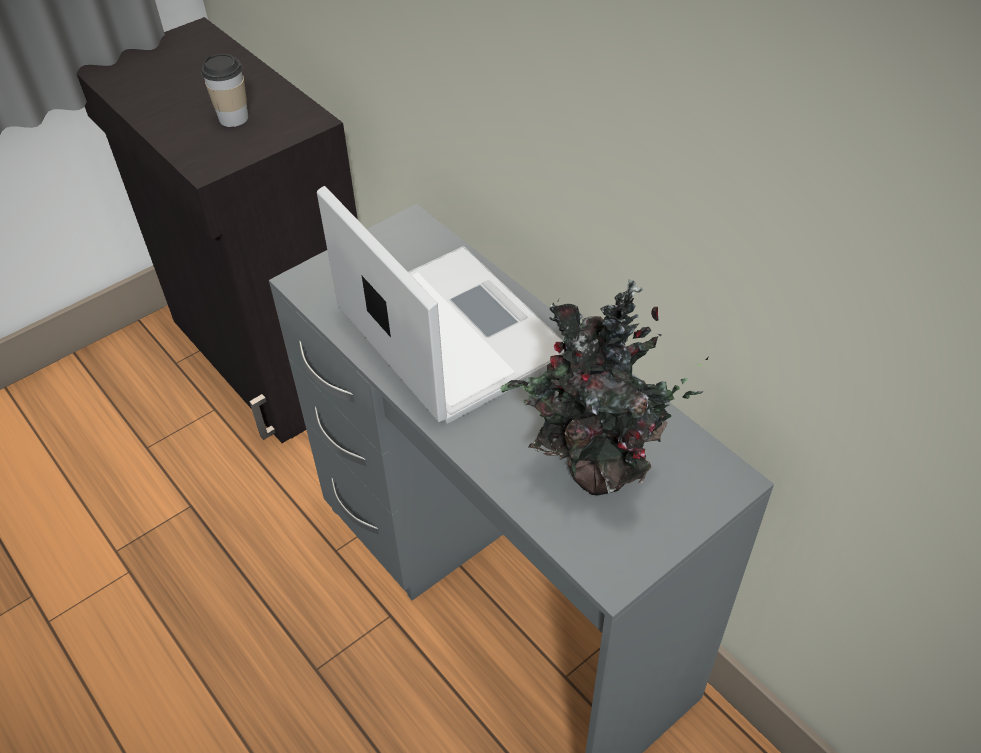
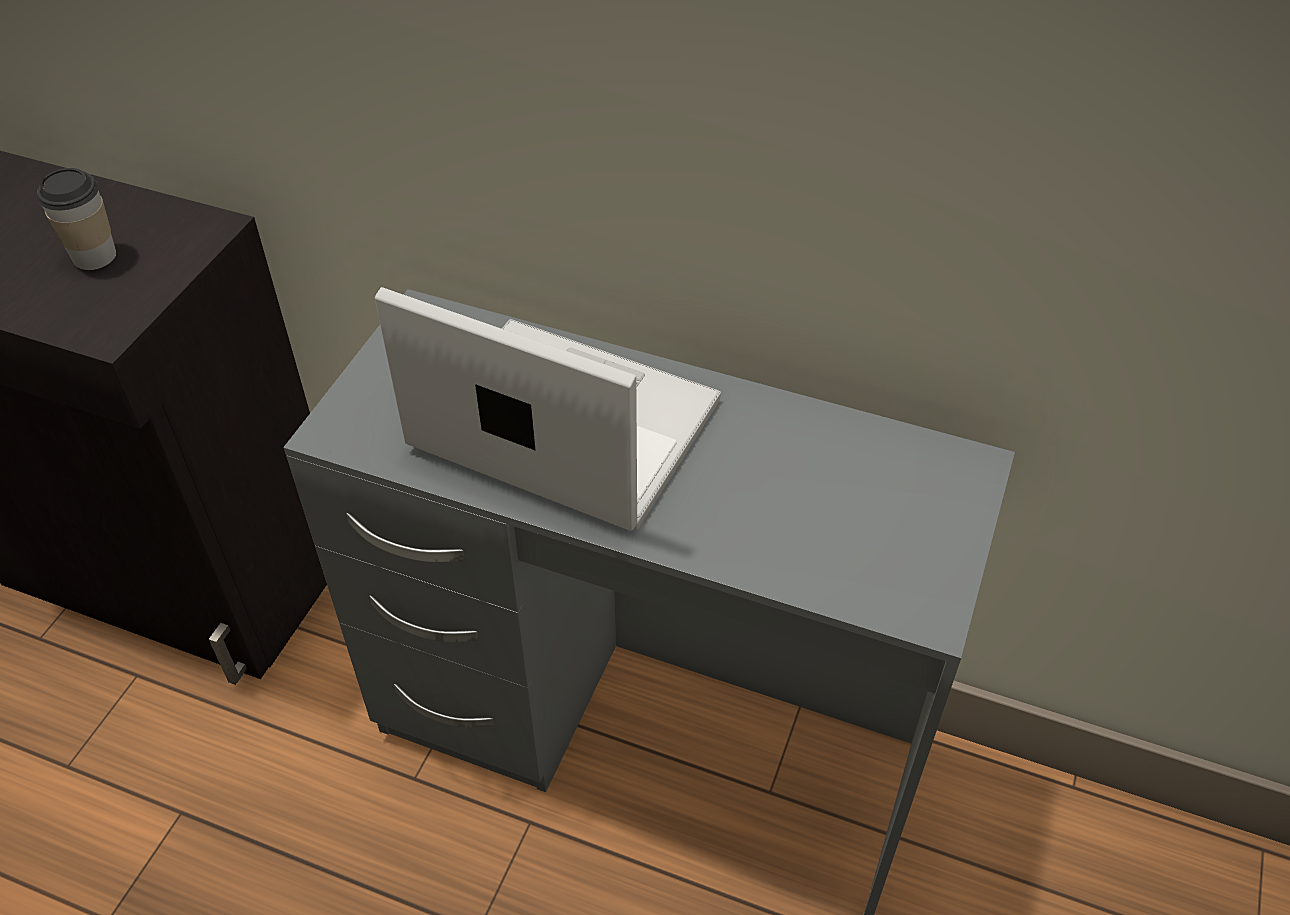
camera: 30 degrees left, 0 degrees up
(594, 475) = (836, 518): potted plant -> none

